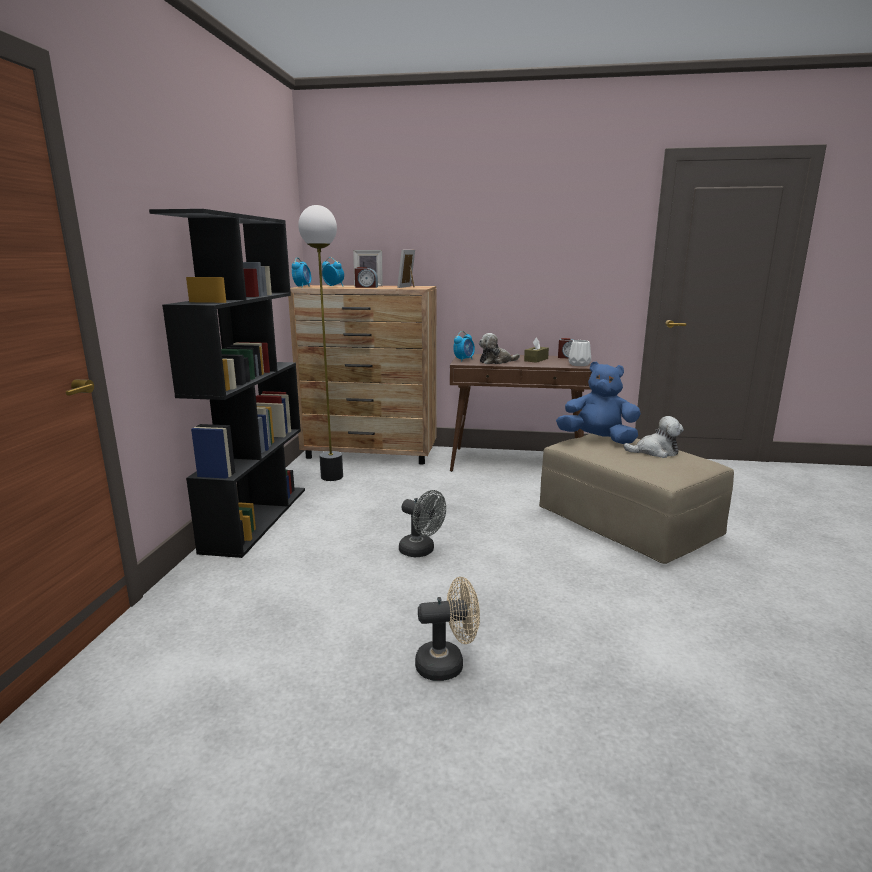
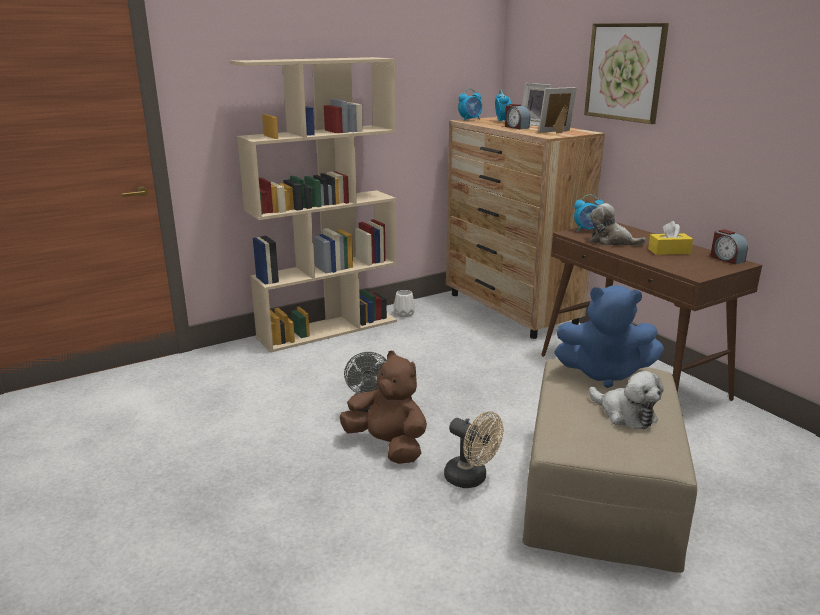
camera: 50 degrees right, 5 degrees up
(256, 518) = (328, 329): black bookcase -> beige bookcase
(332, 476) = (437, 318): floor lamp -> none
(447, 664) = (223, 487): beige fan -> beige fan (471, 479)
(448, 237) = (625, 72): none -> picture
(486, 564) = (388, 446): none -> brown plush toy
(536, 360) = (669, 251): brown tissue box -> yellow tissue box
(578, 364) = (697, 271): white vase -> white vase (403, 314)
(598, 439) = (604, 373): blue plush toy -> blue plush toy turned 120 degrees clockwise

